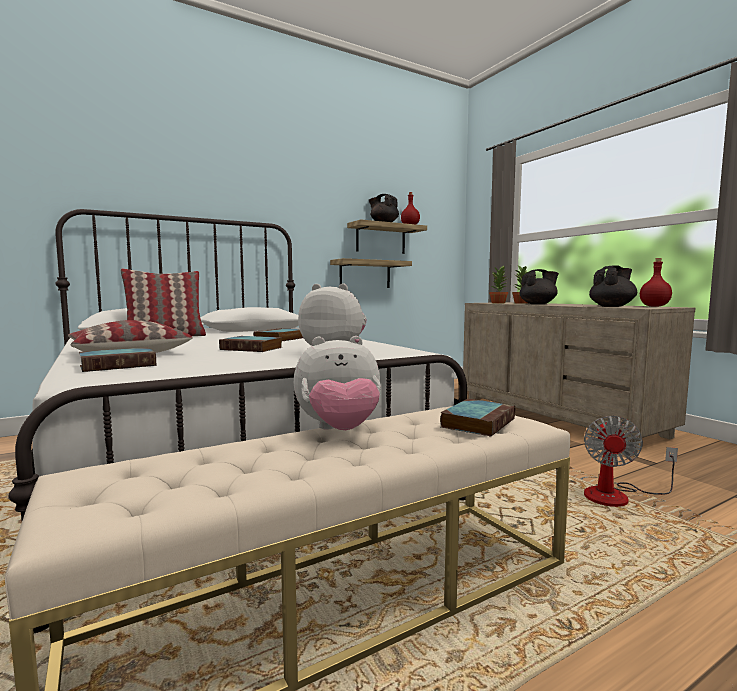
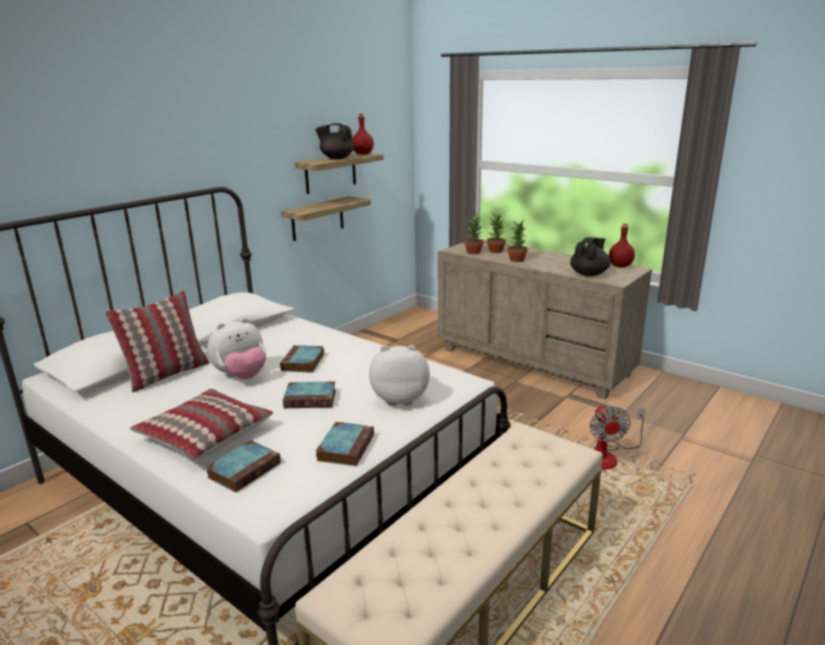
camera: 20 degrees left, 15 degrees up
(339, 430) = (456, 491): plush toy -> plush toy (241, 377)
(478, 422) = (543, 457): book -> book (346, 447)
(538, 304) = (517, 260): black teapot -> potted plant

